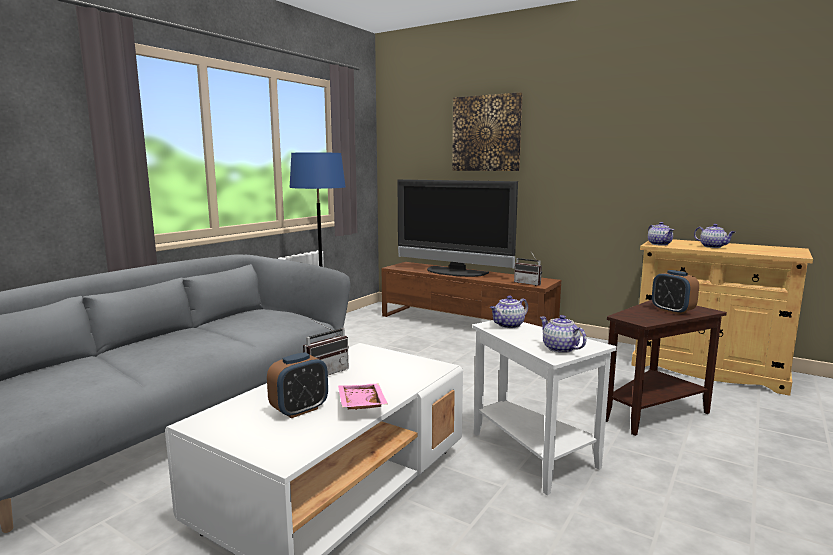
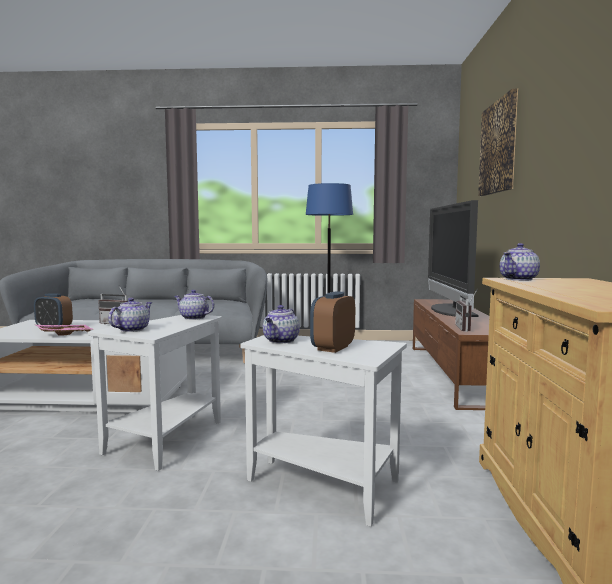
camera: 60 degrees right, 5 degrees down
(653, 413) = (326, 487): brown side table -> white side table
(713, 247) = (571, 288): teapot -> teapot (281, 341)

